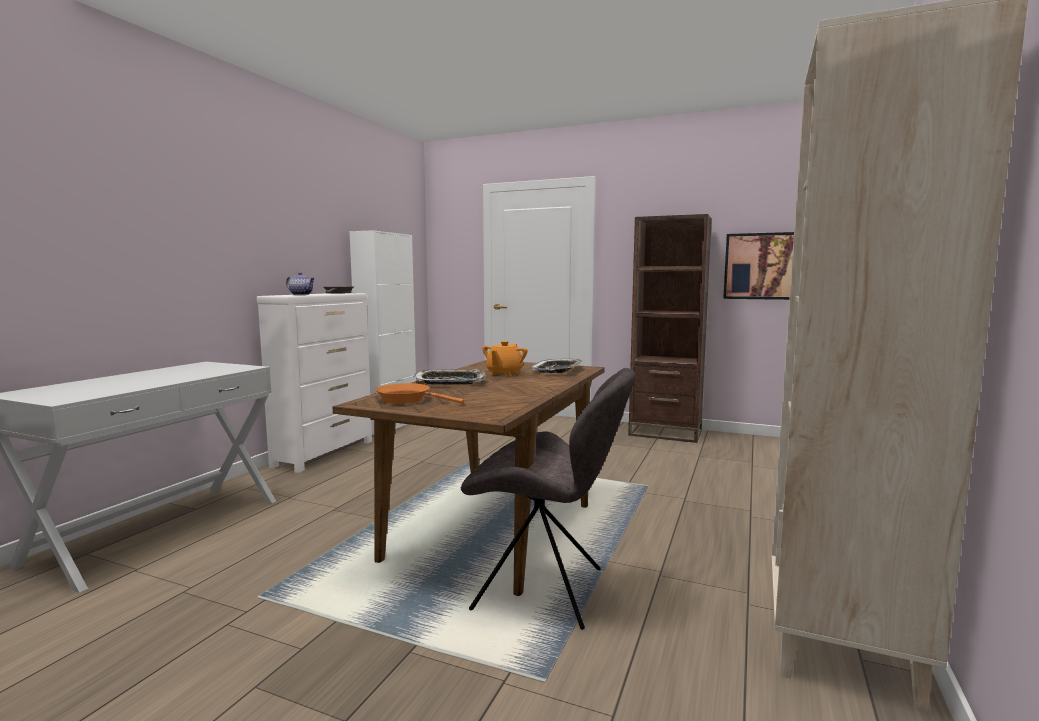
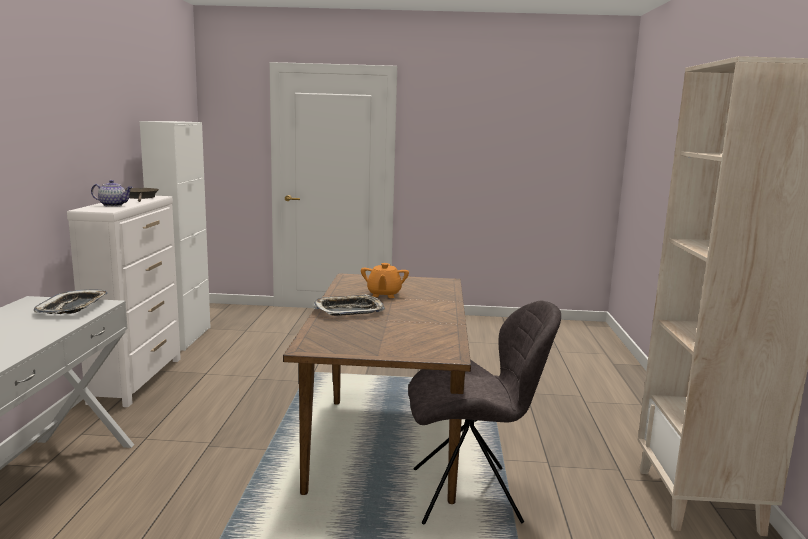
camera: 20 degrees left, 5 degrees up
(408, 400) = (344, 339): orange frying pan -> none
(557, 370) = (426, 286): tray -> tray (73, 307)
(665, 433) = (468, 323): brown bookcase -> none
(759, 266) = (552, 165): picture -> none

